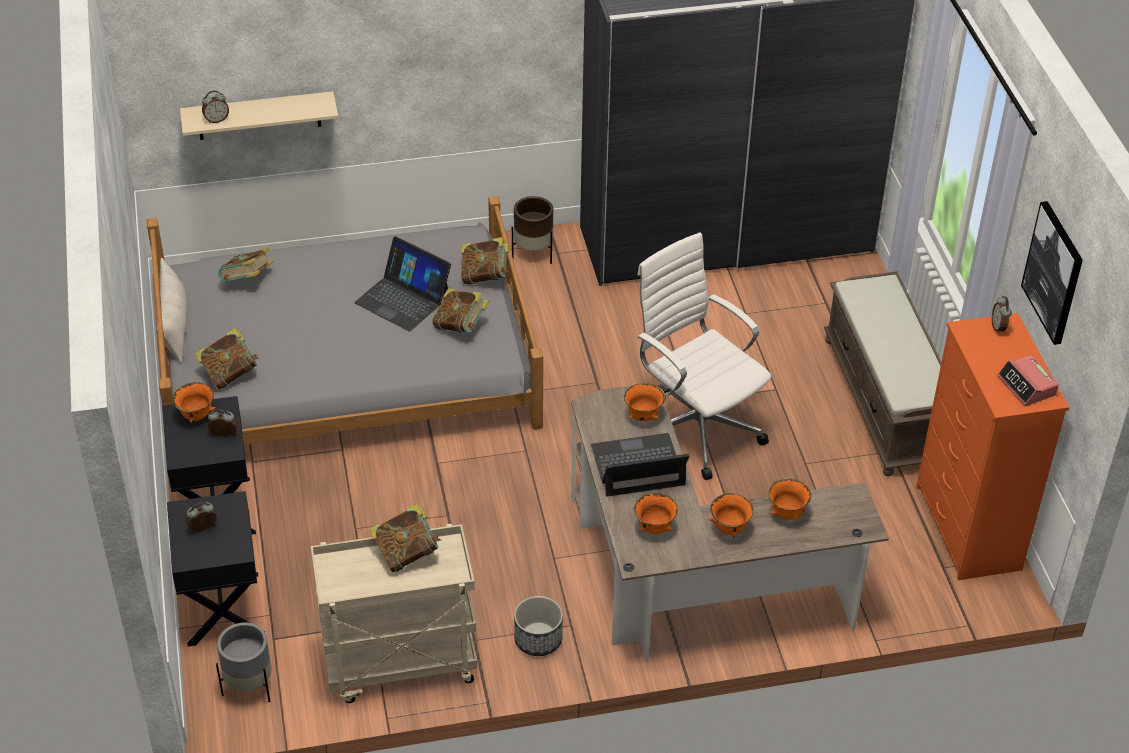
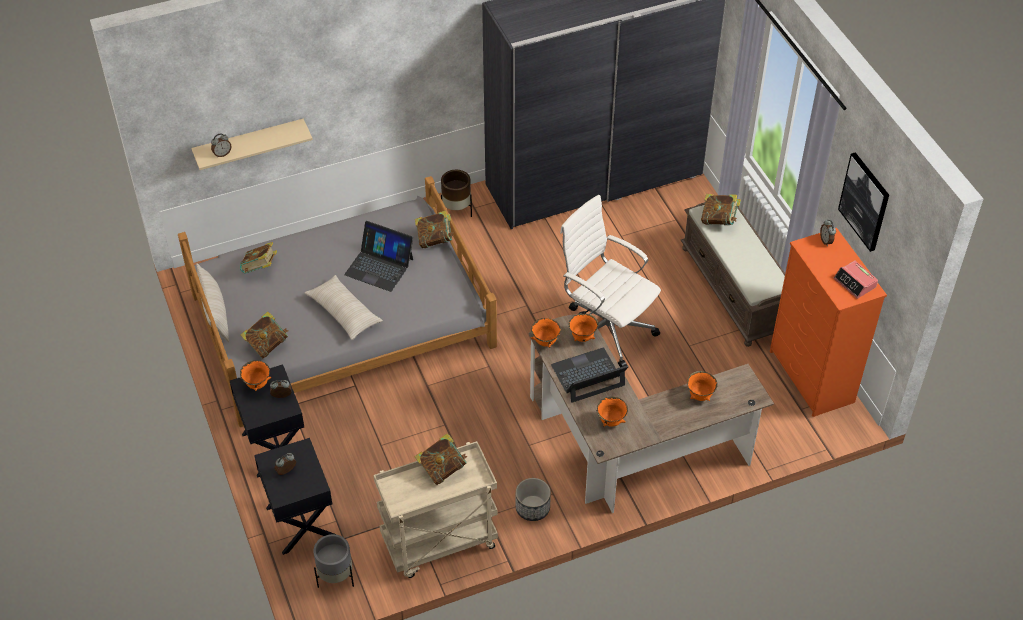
camera: 10 degrees left, 5 degrees up
(341, 349) = (344, 312): none -> beige pillow
(461, 326) = (427, 282): book -> book (719, 220)
(729, 529) = (663, 413): orange bowl -> orange bowl (545, 342)

